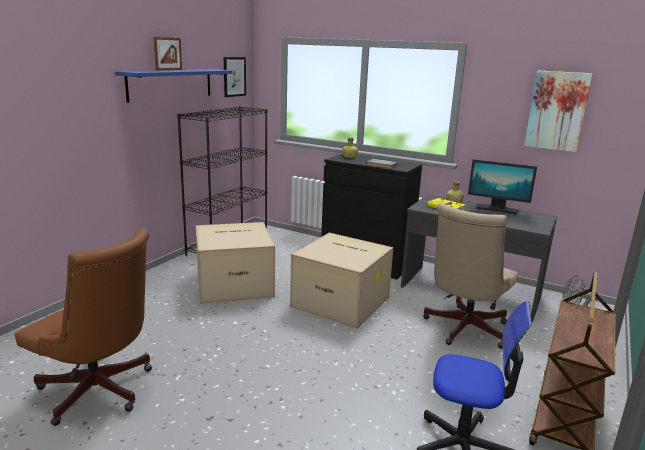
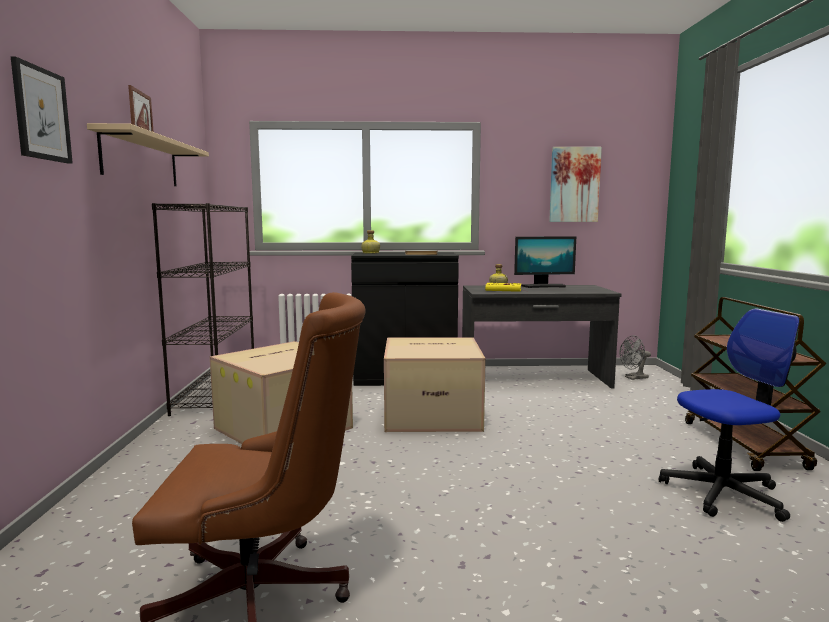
camera: 30 degrees left, 10 degrees down
(171, 84) = (141, 160): blue shelf -> beige shelf
(234, 76) = (193, 167): picture -> picture (41, 114)
(463, 330) = (575, 407): beige office chair -> none

